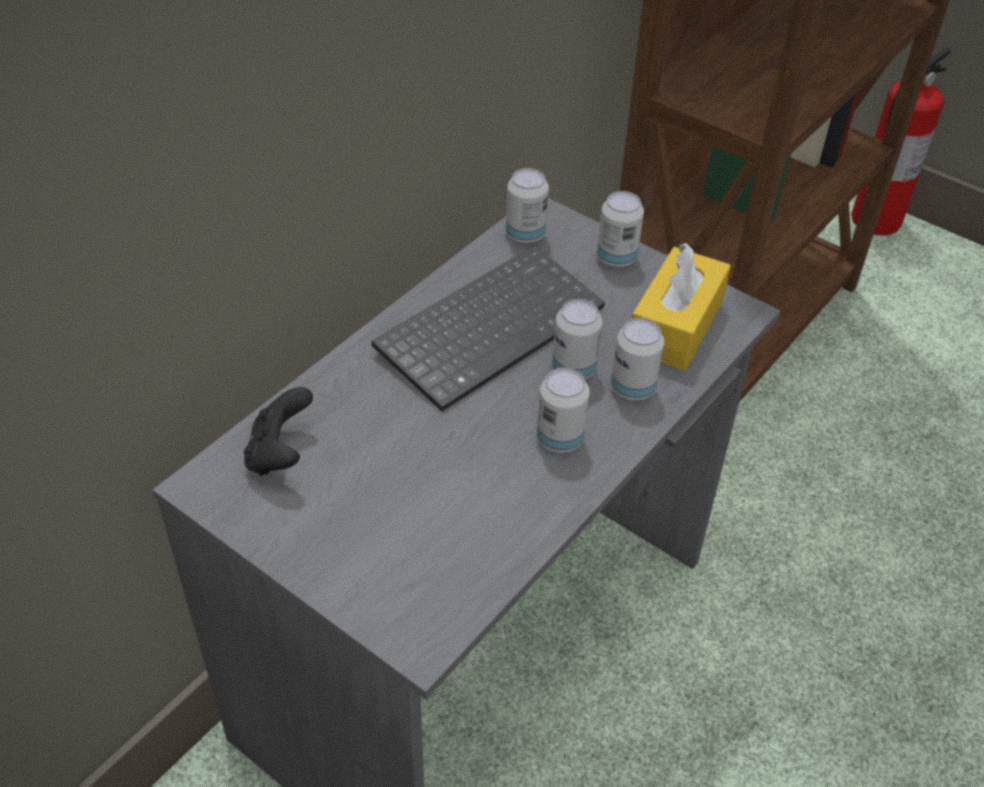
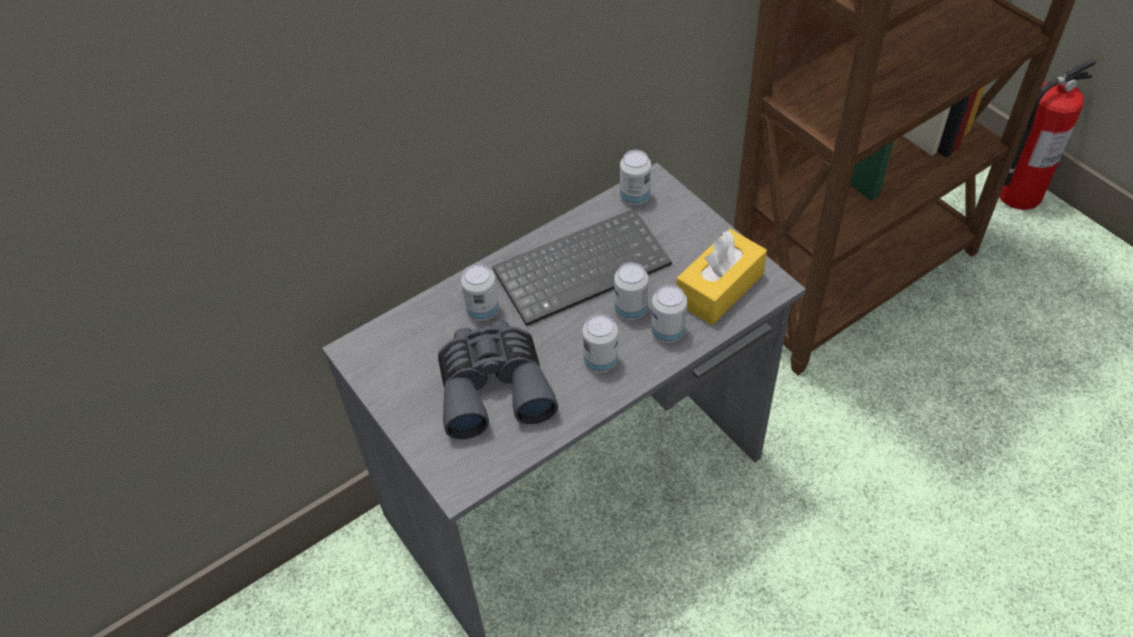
camera: 20 degrees right, 5 degrees up
(280, 454) = (409, 338): black game controller -> none
(425, 498) = (493, 387): none -> grey binoculars
(616, 258) = (696, 226): can -> can (483, 311)

